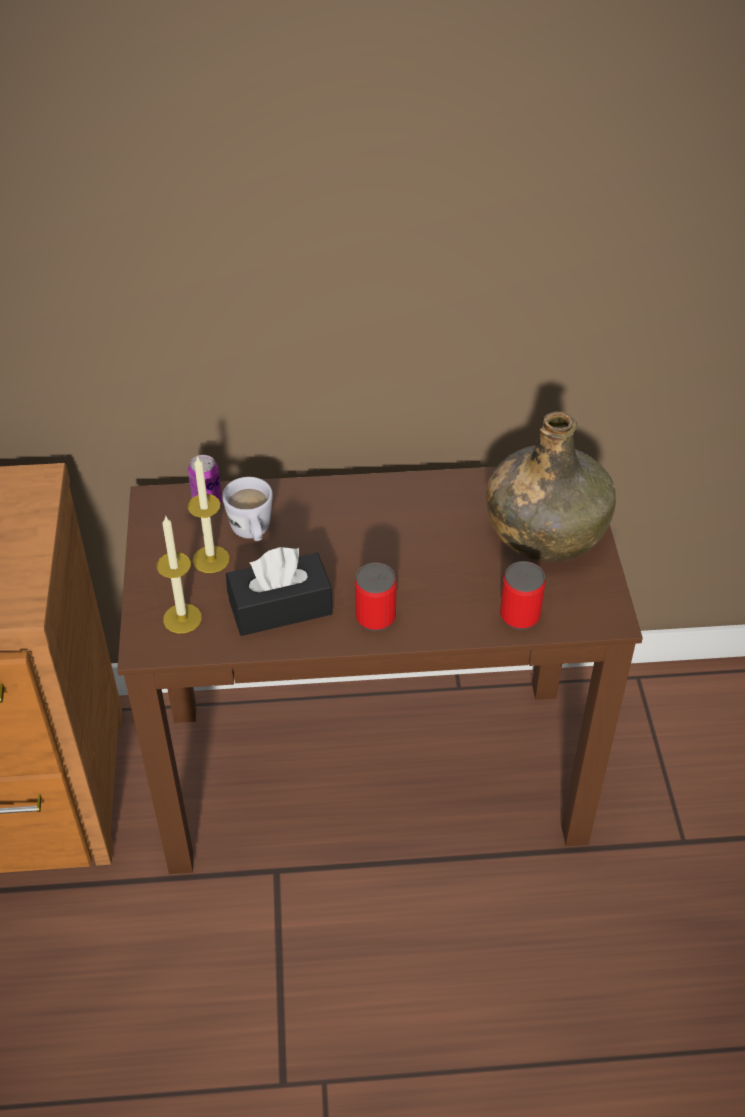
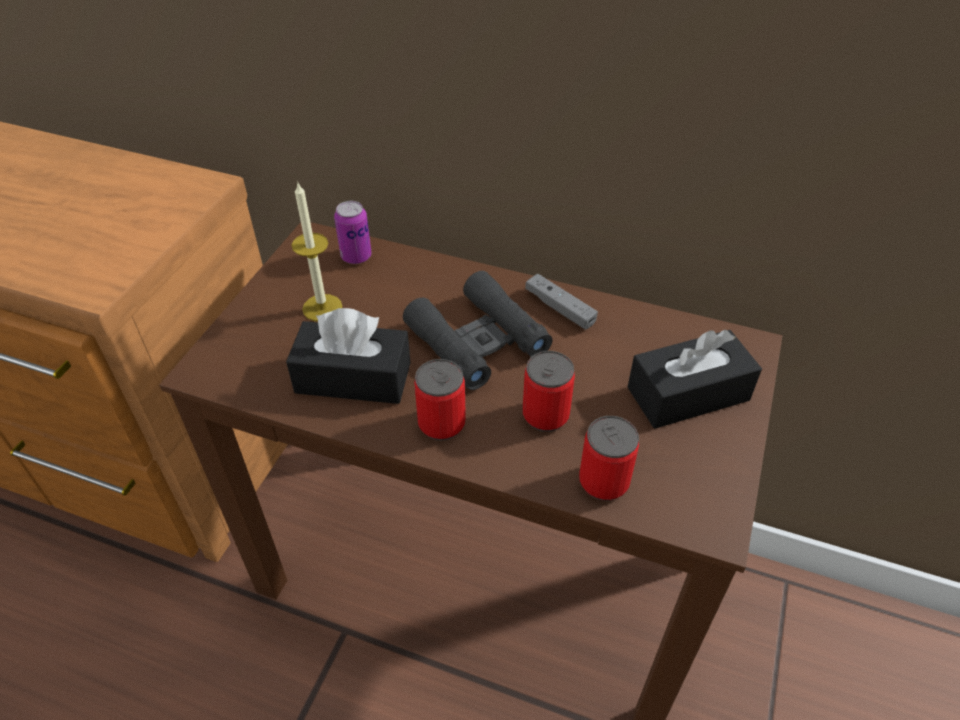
camera: 25 degrees right, 0 degrees up
(182, 618) = (254, 355): candle -> none
(252, 534) = (378, 296): white mug -> none
(361, 543) = (477, 340): none -> black binoculars
(411, 494) = (559, 308): none -> grey game controller
(450, 583) = (545, 415): none -> can
(545, 531) = (688, 394): green bottle -> black tissue box

